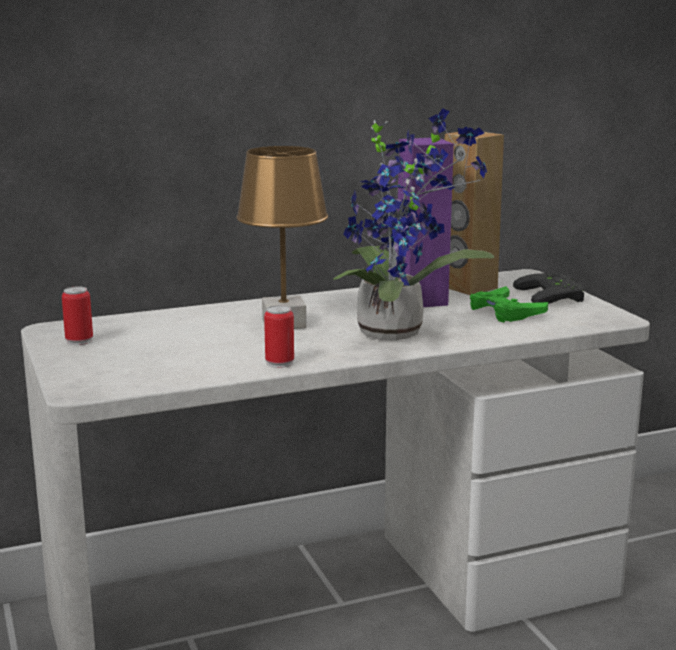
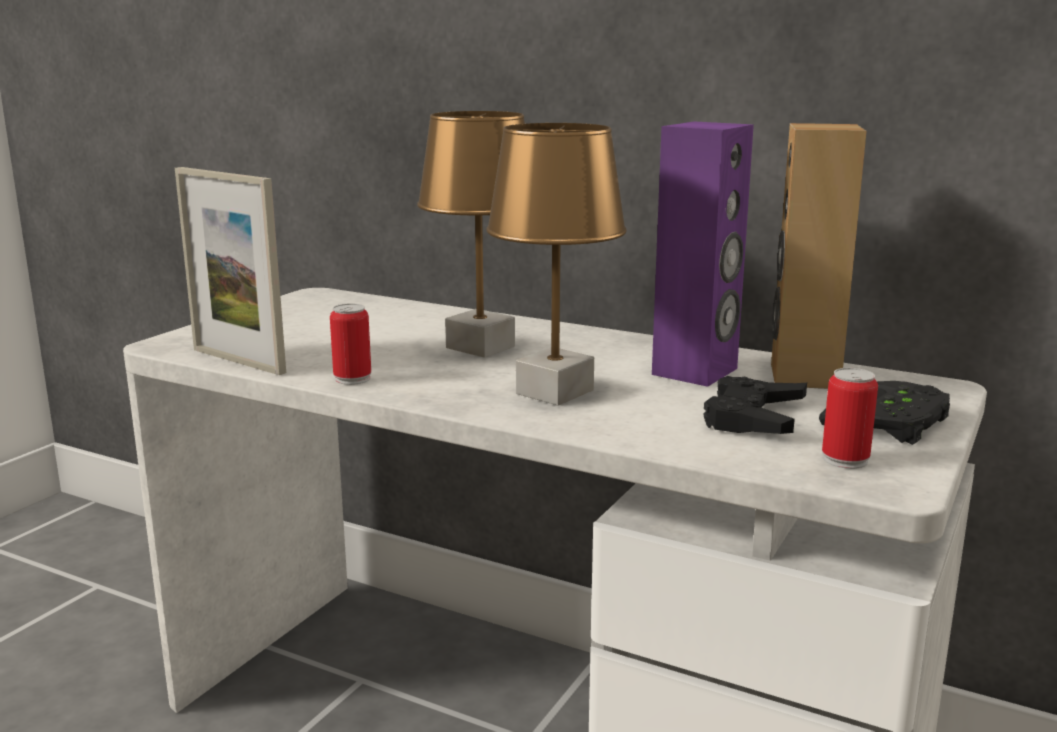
camera: 50 degrees right, 0 degrees up
(79, 341) = (297, 308): can -> can (845, 459)
(175, 380) = (238, 361): none -> picture frame
(398, 331) = (555, 392): potted plant -> brown table lamp
(505, 311) = (753, 417): green game controller -> black game controller

